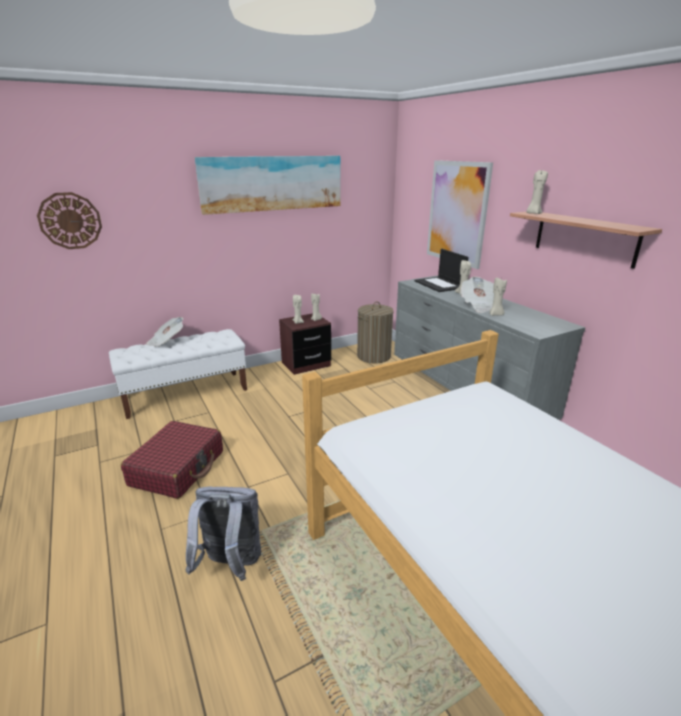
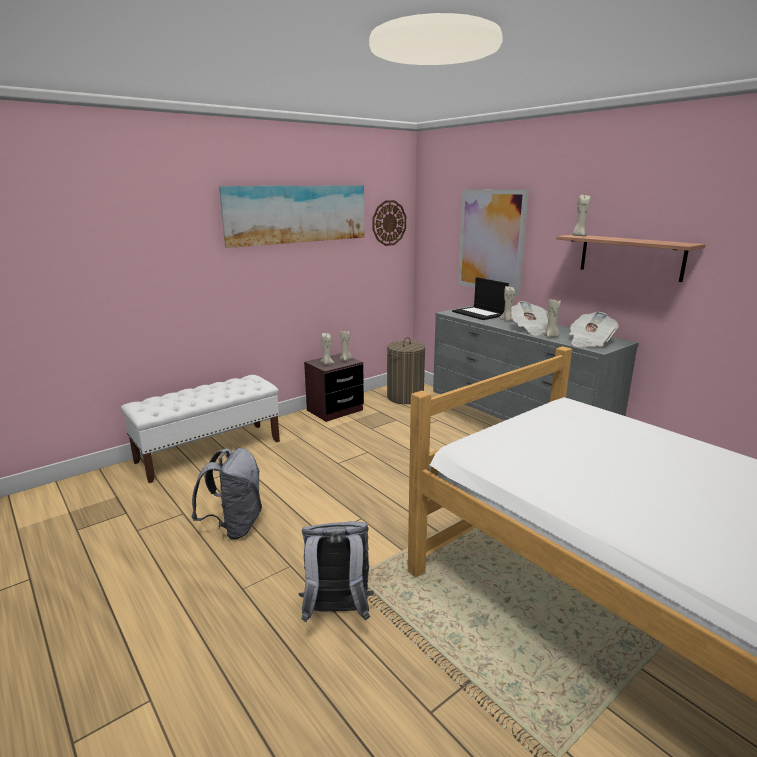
camera: 10 degrees left, 5 degrees down
(70, 221) = (83, 256): wall clock -> wall clock (389, 223)
(166, 341) = (188, 391): newspaper -> newspaper (589, 342)
(178, 468) = (234, 526): red suitcase -> grey backpack

